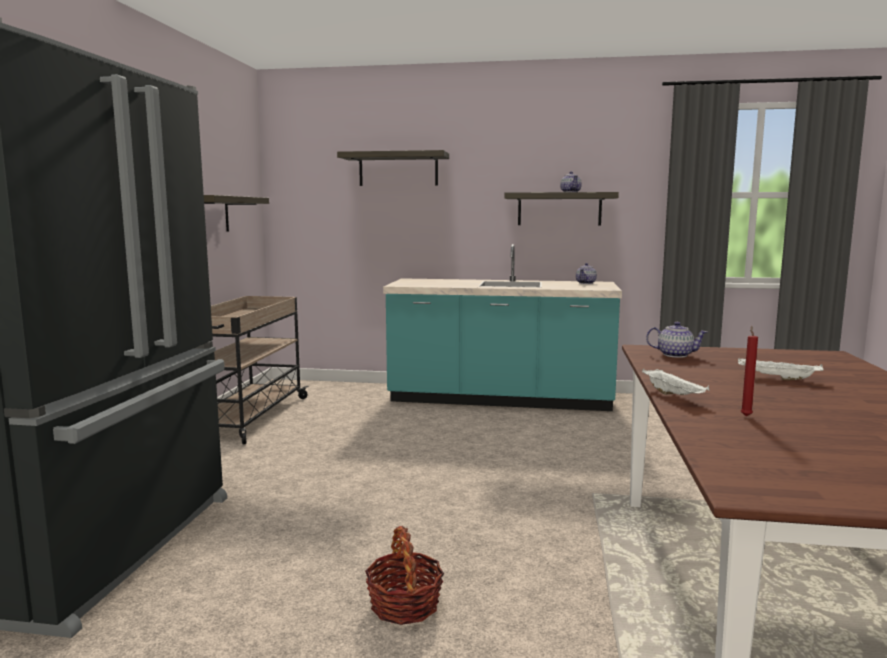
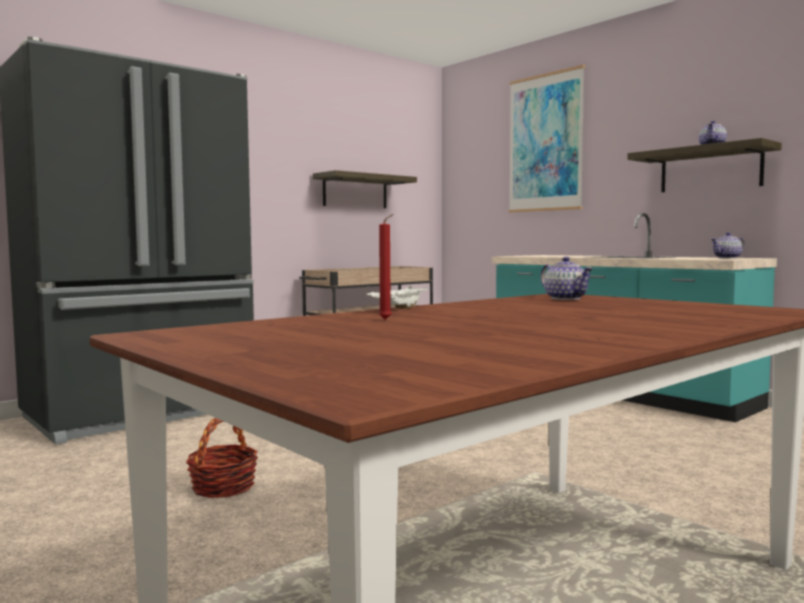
camera: 40 degrees right, 5 degrees down
(398, 169) = (545, 143): shelf -> picture
(777, 378) = (577, 312): white tray -> none

